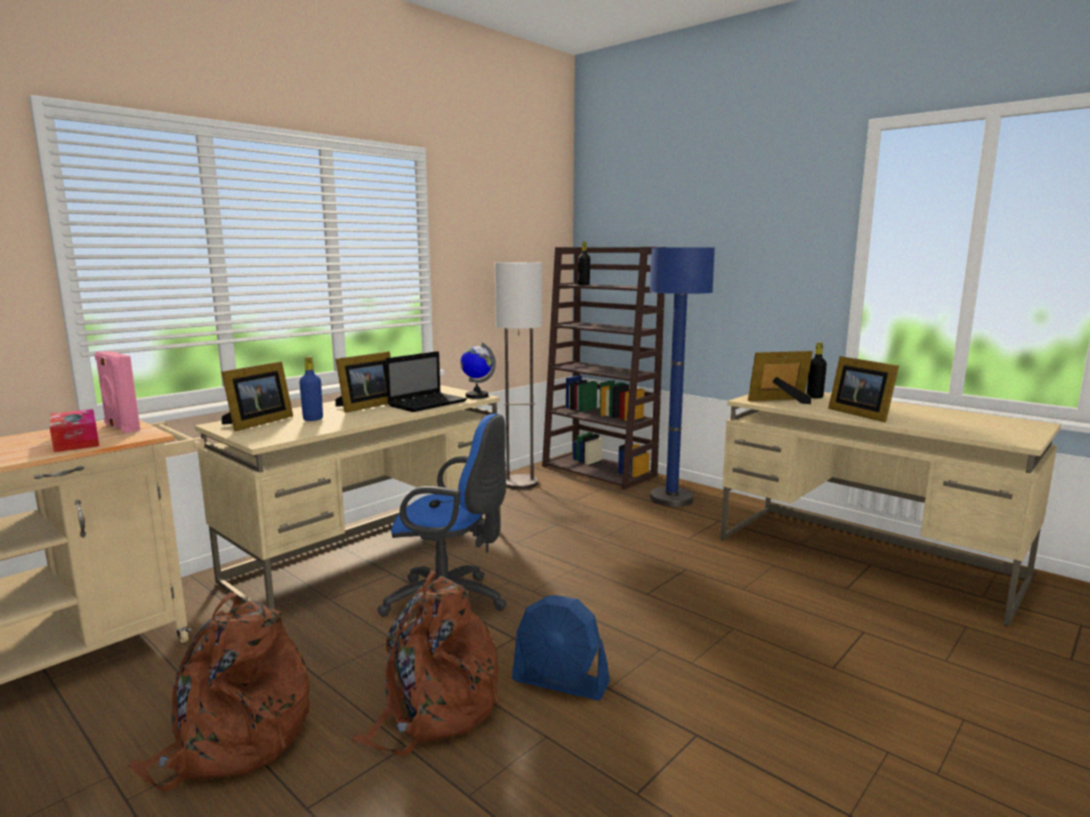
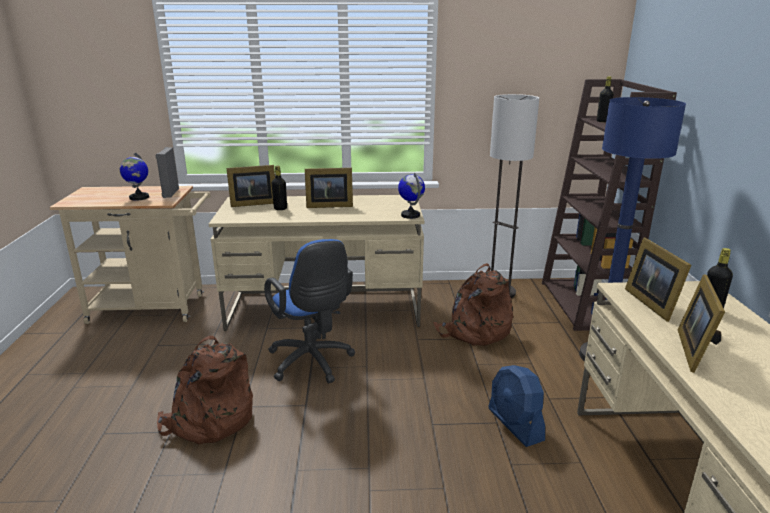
camera: 45 degrees right, 10 degrees up
(76, 441) = (139, 197): tissue box -> globe
(121, 427) = (170, 193): pink speaker -> grey speaker
(233, 740) = (130, 383): brown backpack -> brown backpack (474, 331)
(313, 419) = (280, 208): blue bottle -> black bottle
(428, 403) = (366, 213): laptop -> none
(560, 682) = (281, 448): blue fan -> blue fan (515, 424)
(781, 401) = (652, 302): picture frame -> picture frame turned 135 degrees counterclockwise

